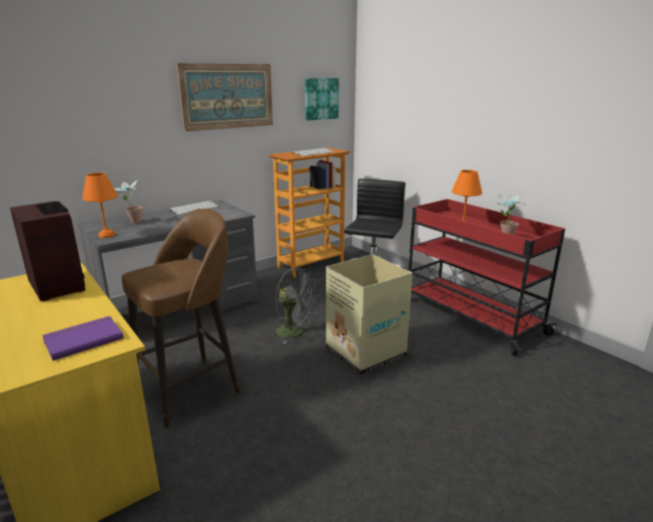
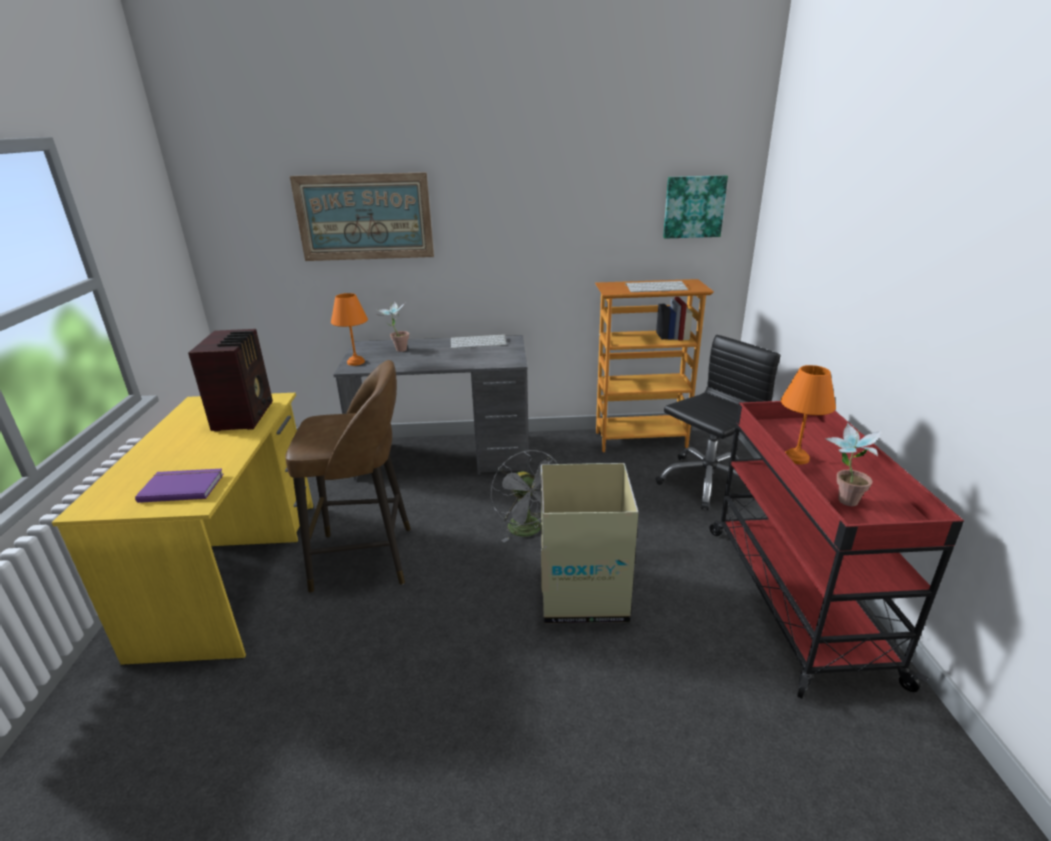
camera: 35 degrees right, 5 degrees up
(228, 96) = (543, 203): picture -> picture (364, 217)

